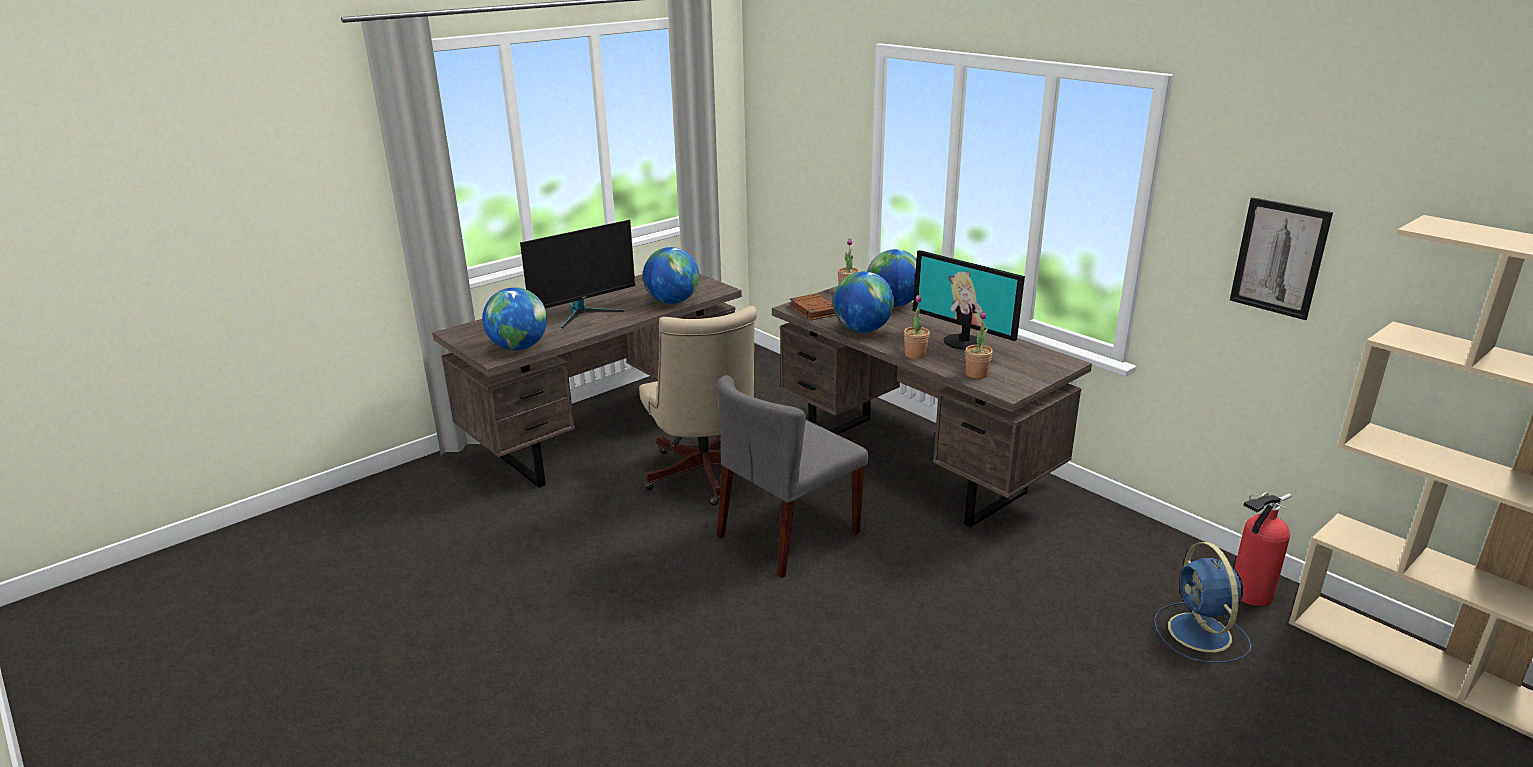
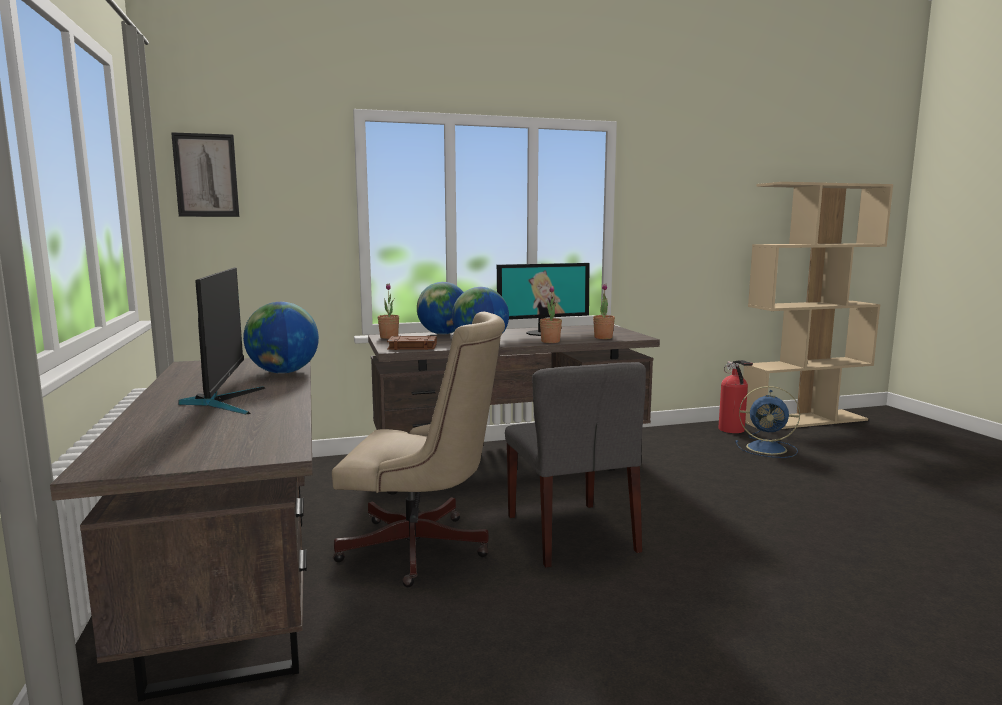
camera: 65 degrees left, 15 degrees down
(519, 347) = (268, 438): globe -> none
(1279, 258) = (690, 226): picture -> picture (206, 175)

